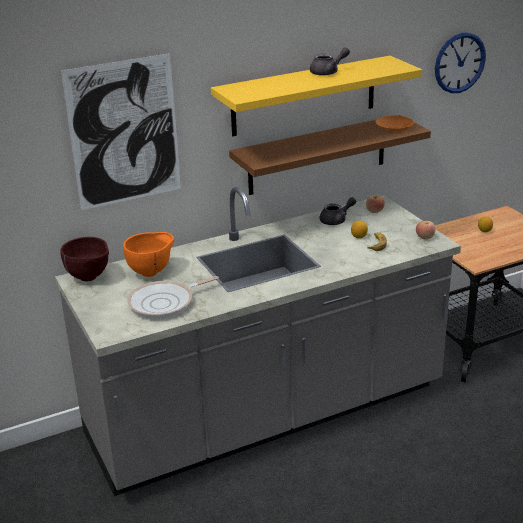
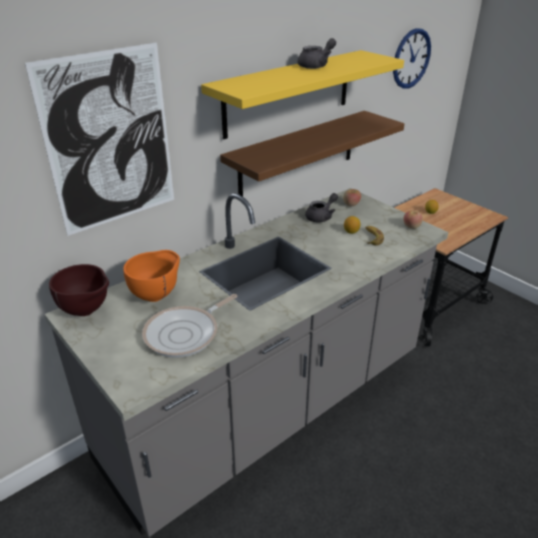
camera: 15 degrees left, 5 degrees up
(394, 128) = (369, 122): orange plate -> none

